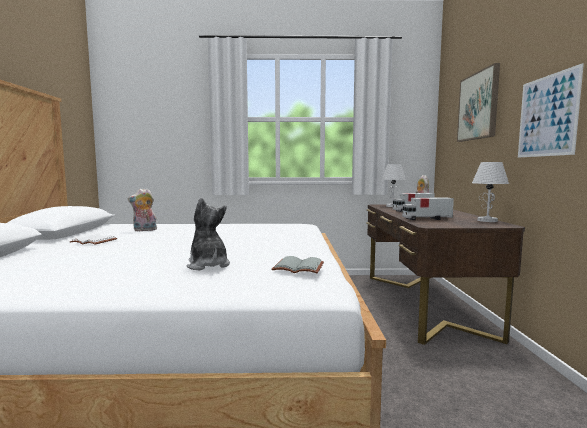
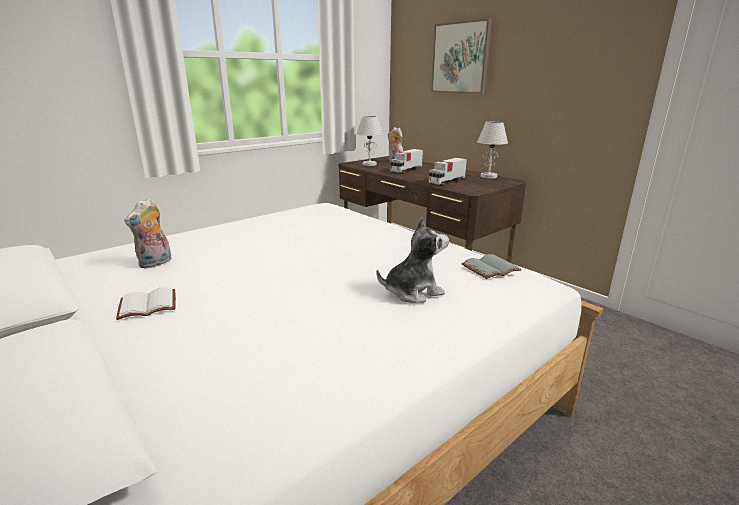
camera: 40 degrees left, 15 degrees up
(208, 265) = (413, 292): plush toy -> plush toy turned 135 degrees clockwise
(547, 116) = (549, 85): picture -> none

